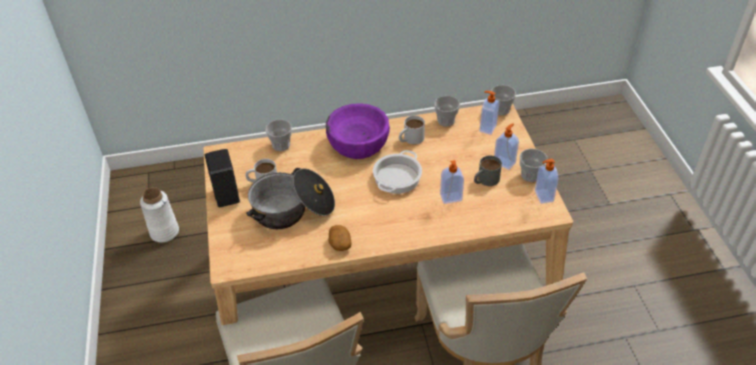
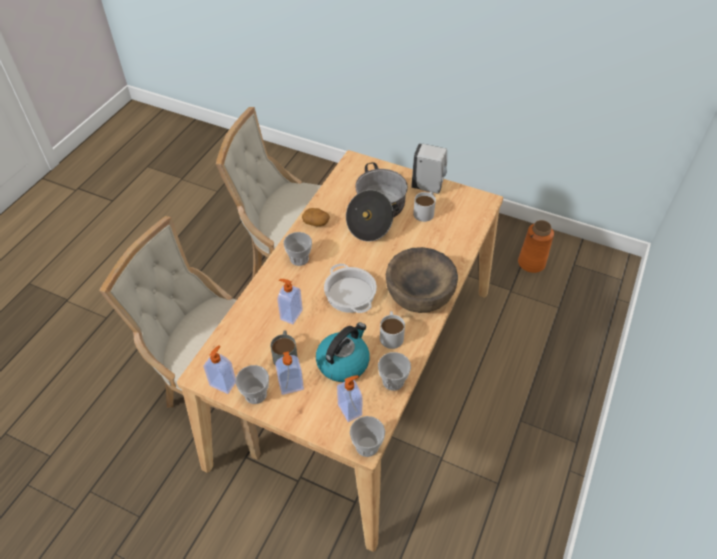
camera: 125 degrees right, 5 degrees up
(164, 232) = (531, 263): white vase -> orange vase
(226, 195) = (429, 187): black soap dispenser -> white soap dispenser
(281, 145) = (463, 241): cup -> cup (299, 258)
(358, 144) = (419, 292): purple bowl -> brown bowl
(458, 149) = (343, 362): none -> kettle

